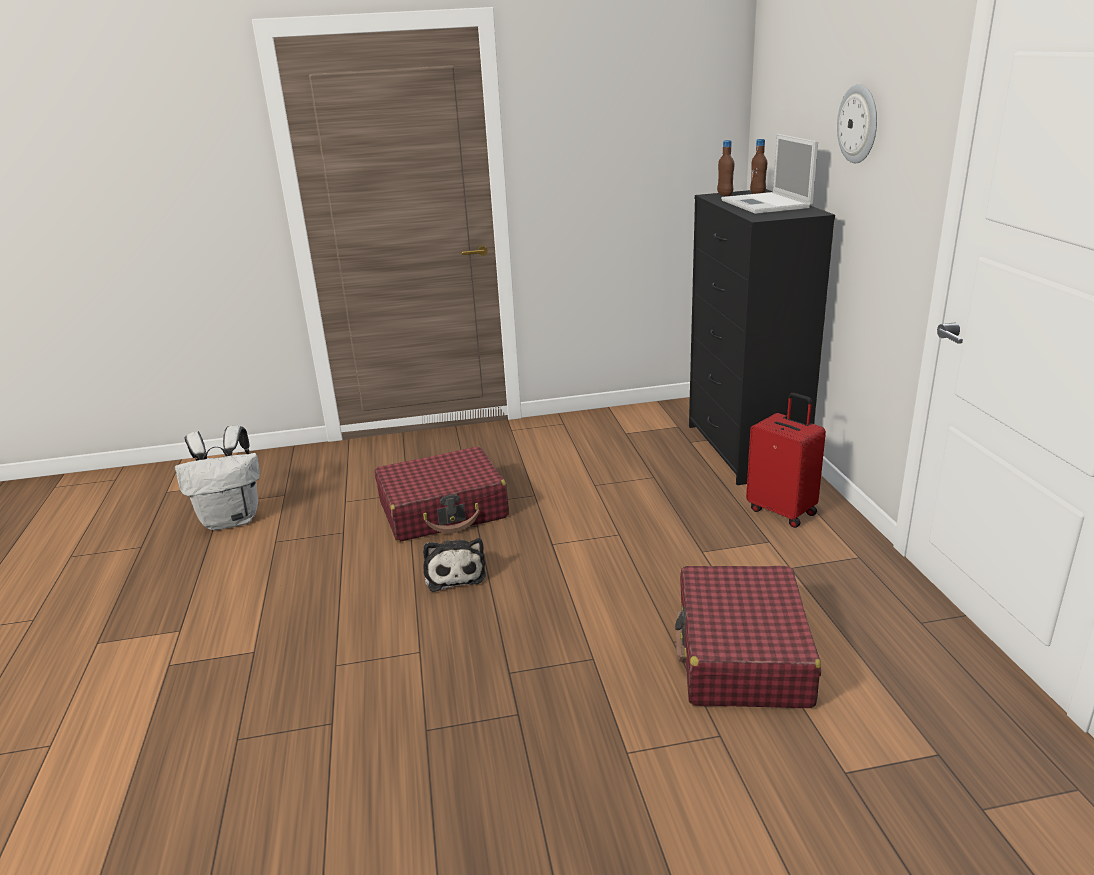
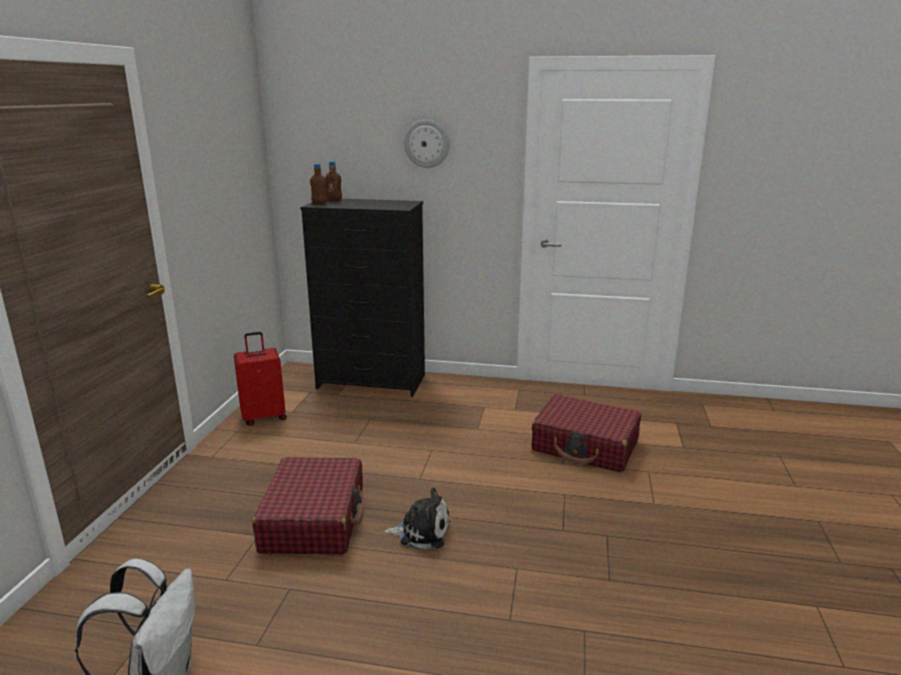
camera: 70 degrees left, 5 degrees down
(766, 204) = (369, 203): laptop -> none
(782, 511) = (456, 393): red suitcase -> red suitcase (264, 417)

